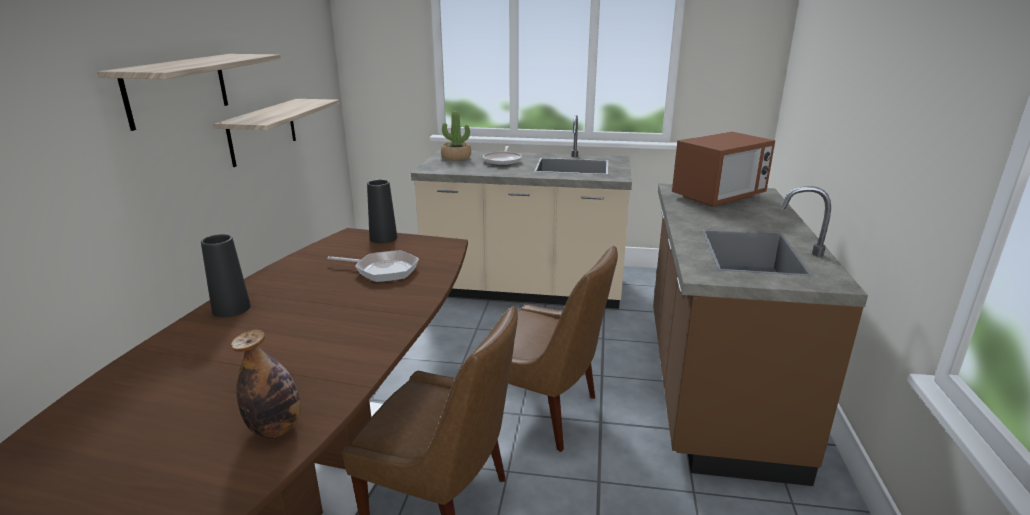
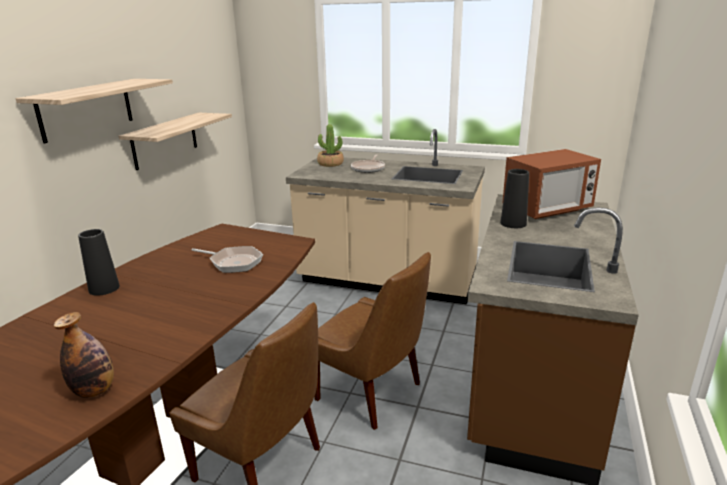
camera: 10 degrees right, 0 degrees up
(383, 238) = (246, 234): black vase -> black vase (513, 223)

